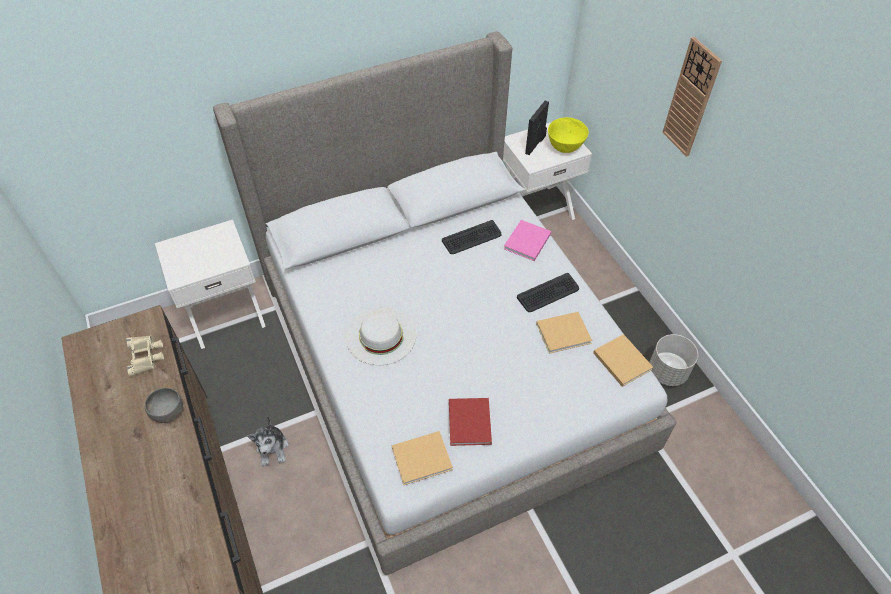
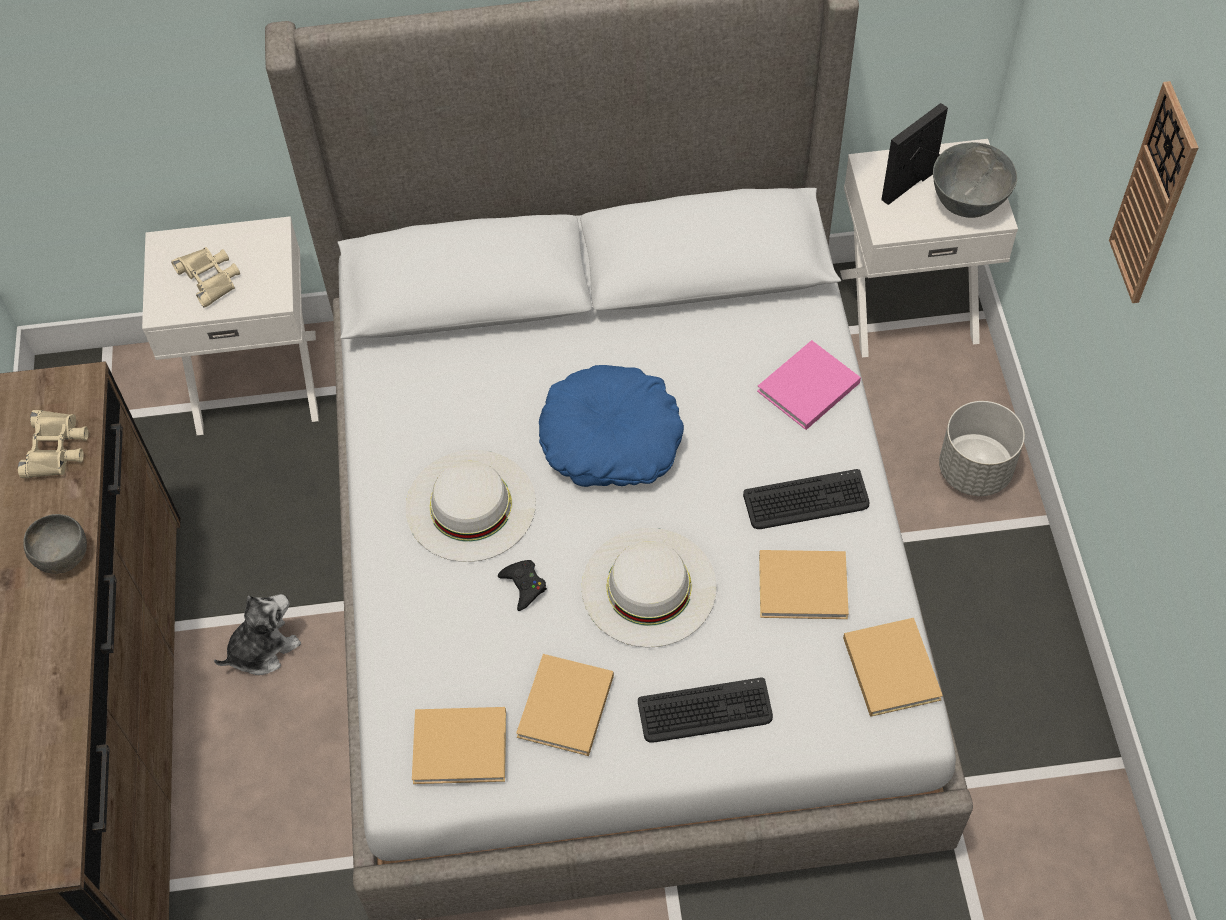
camera: 20 degrees right, 5 degrees up
(198, 257) = (210, 278): none -> beige binoculars
(273, 448) = (263, 648): plush toy -> plush toy turned 135 degrees counterclockwise
(424, 368) = (524, 586): none -> black game controller
(441, 286) = (611, 438): none -> blue pillow
(469, 424) = (564, 709): red book -> beige book
(472, 238) = (705, 355): keyboard -> keyboard (705, 711)
(488, 352) = (649, 586): none -> white hat
(564, 147) = (967, 204): yellow bowl -> grey bowl
(667, 371) = (1038, 703): grey planter -> grey planter (974, 470)

